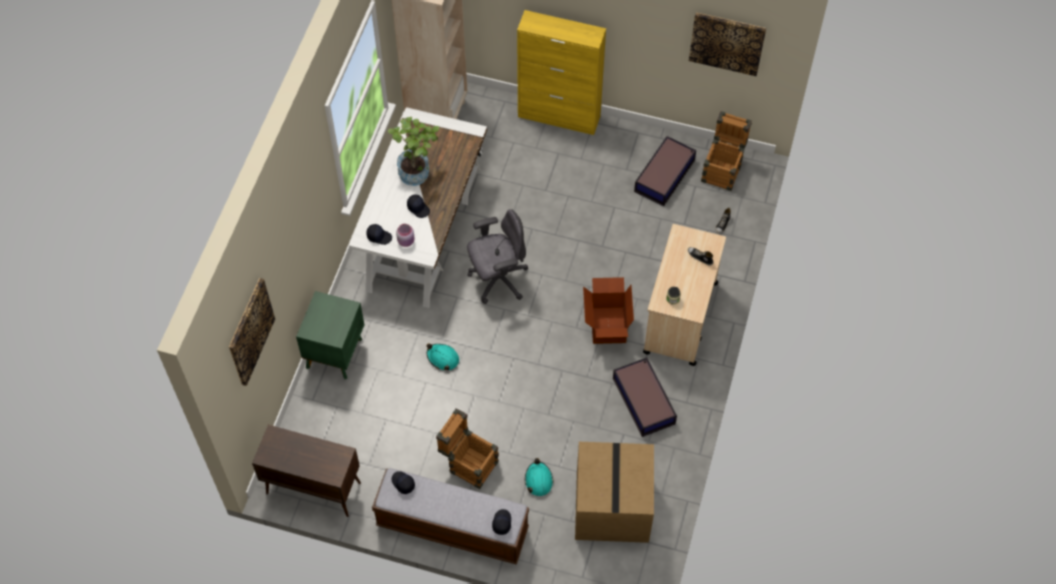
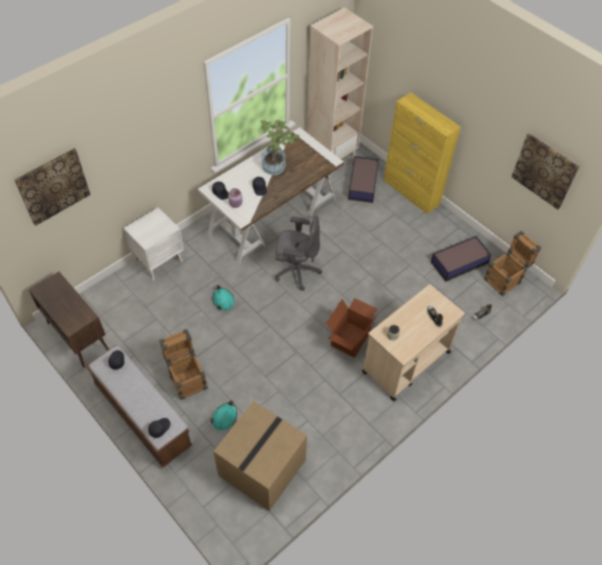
camera: 30 degrees right, 5 degrees down
(335, 353) = (159, 261): green nightstand -> white nightstand
(643, 400) = (339, 404): storage box -> storage box (363, 183)

